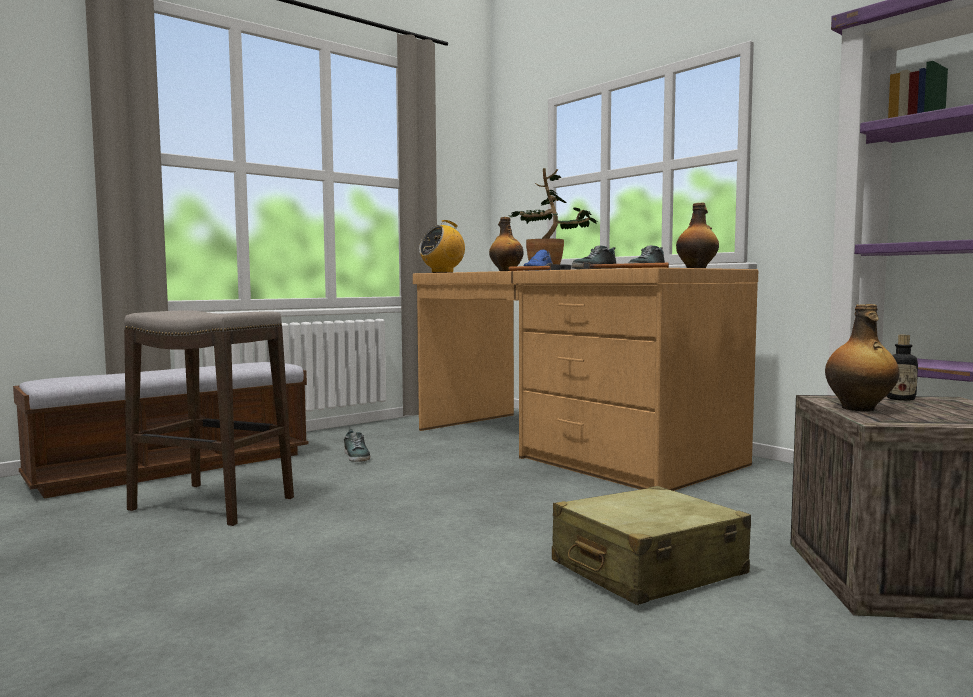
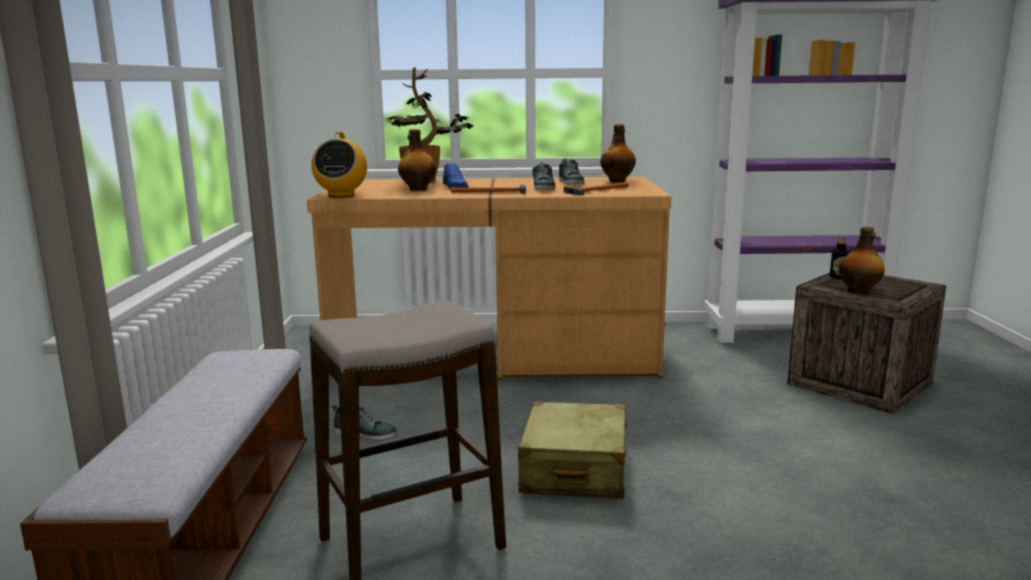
camera: 50 degrees left, 10 degrees up
(647, 569) = (788, 432): beige suitcase -> beige suitcase (574, 470)

